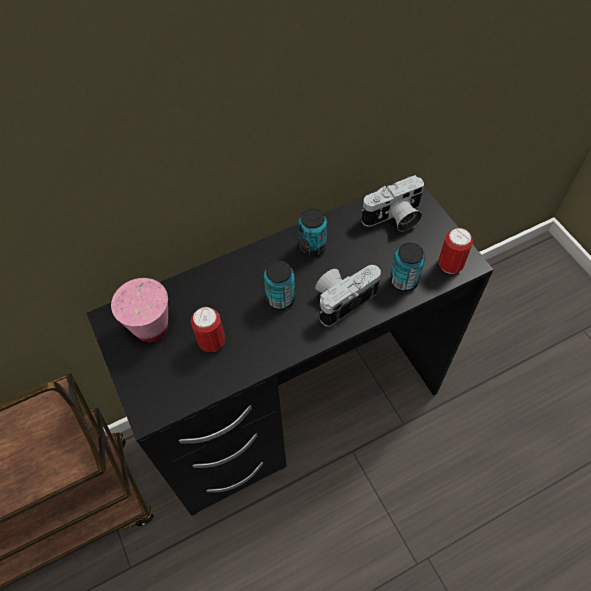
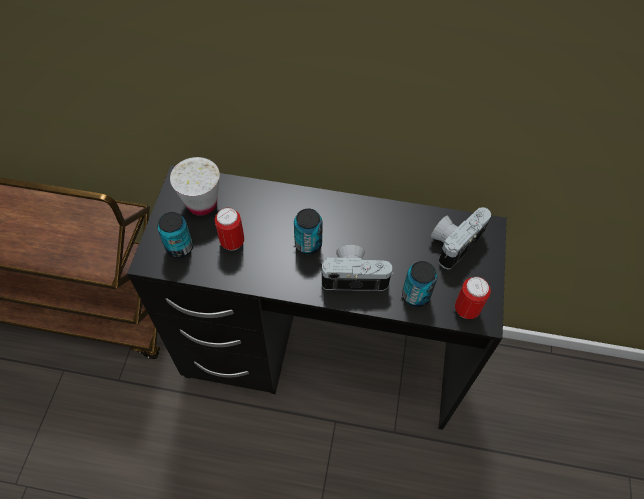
camera: 35 degrees right, 0 degrees up
(151, 327) = (202, 204): pink cup -> white cup
(312, 247) = (367, 221): can -> can (179, 247)
(394, 218) = (454, 242): camera -> camera turned 120 degrees clockwise

